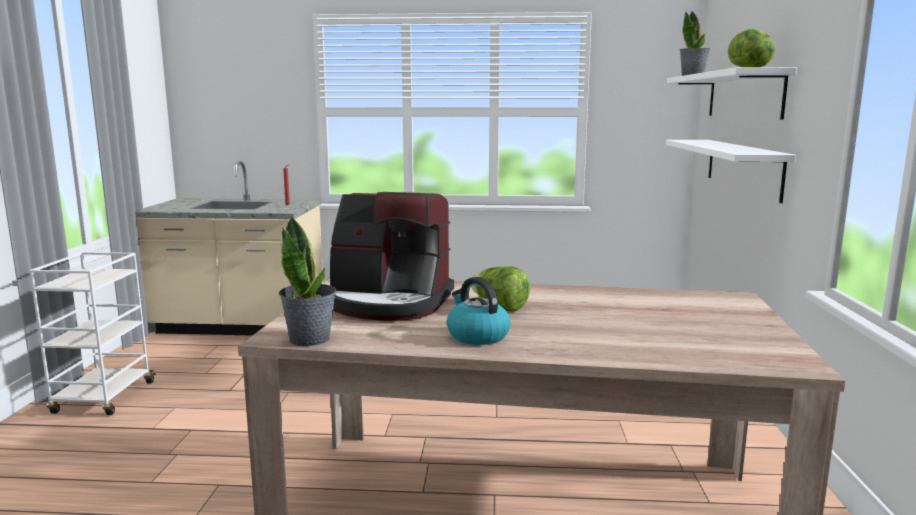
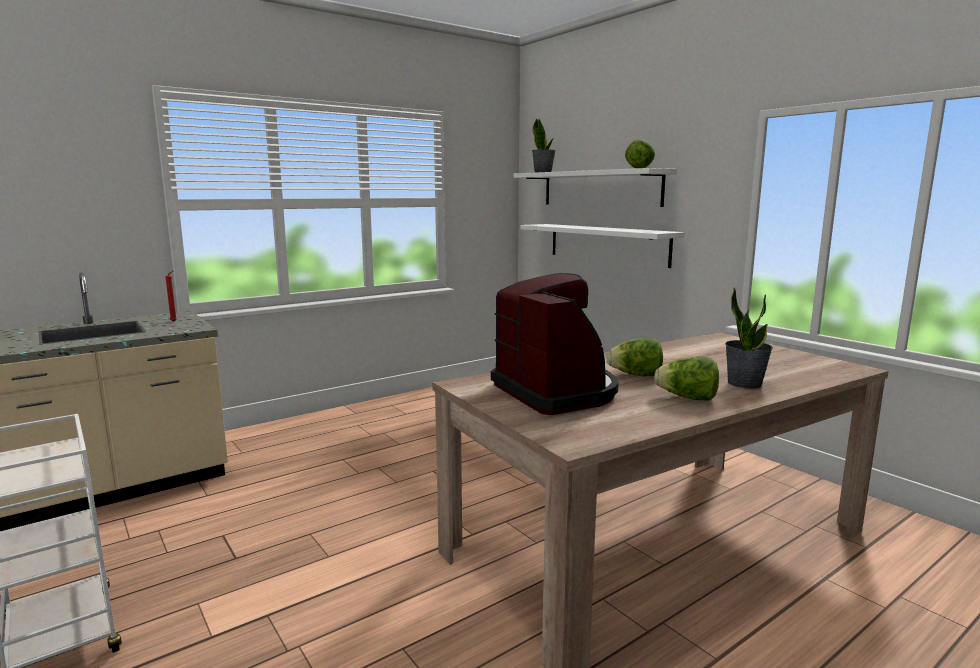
camera: 40 degrees left, 0 degrees up
(310, 339) = (600, 436): potted plant -> potted plant (744, 383)
(389, 303) = (556, 392): coffee machine -> coffee machine turned 90 degrees counterclockwise
(477, 336) = (687, 398): kettle -> lettuce

